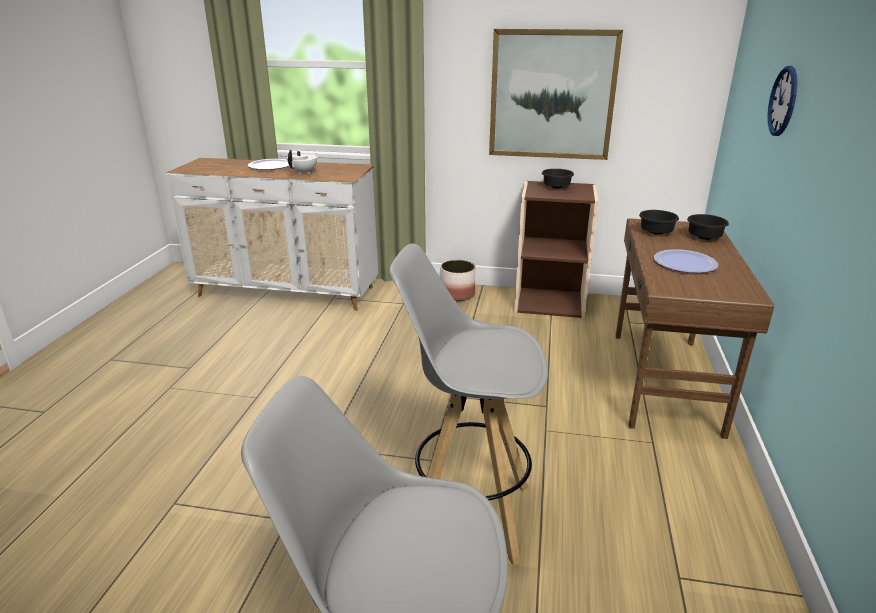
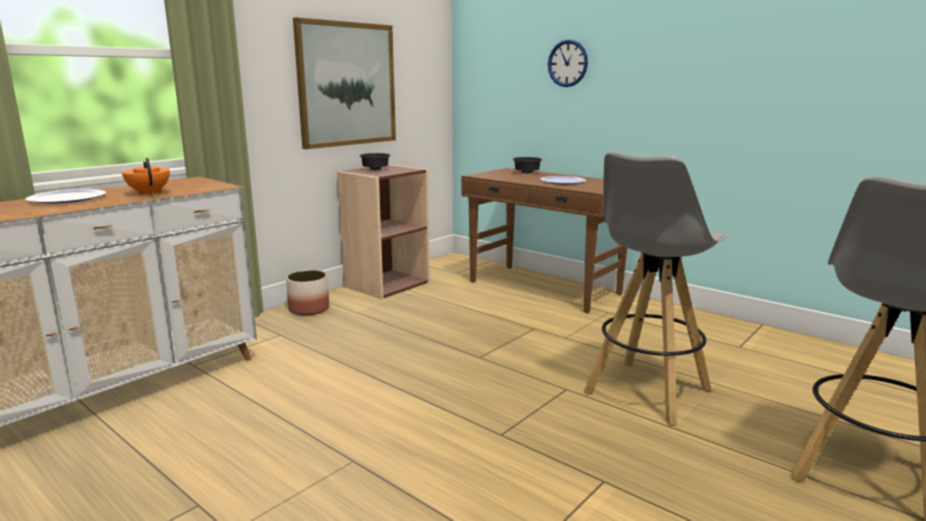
camera: 60 degrees left, 10 degrees down
(304, 172) = (149, 193): white teapot -> orange teapot
(657, 232) = (502, 176): black bowl -> none

